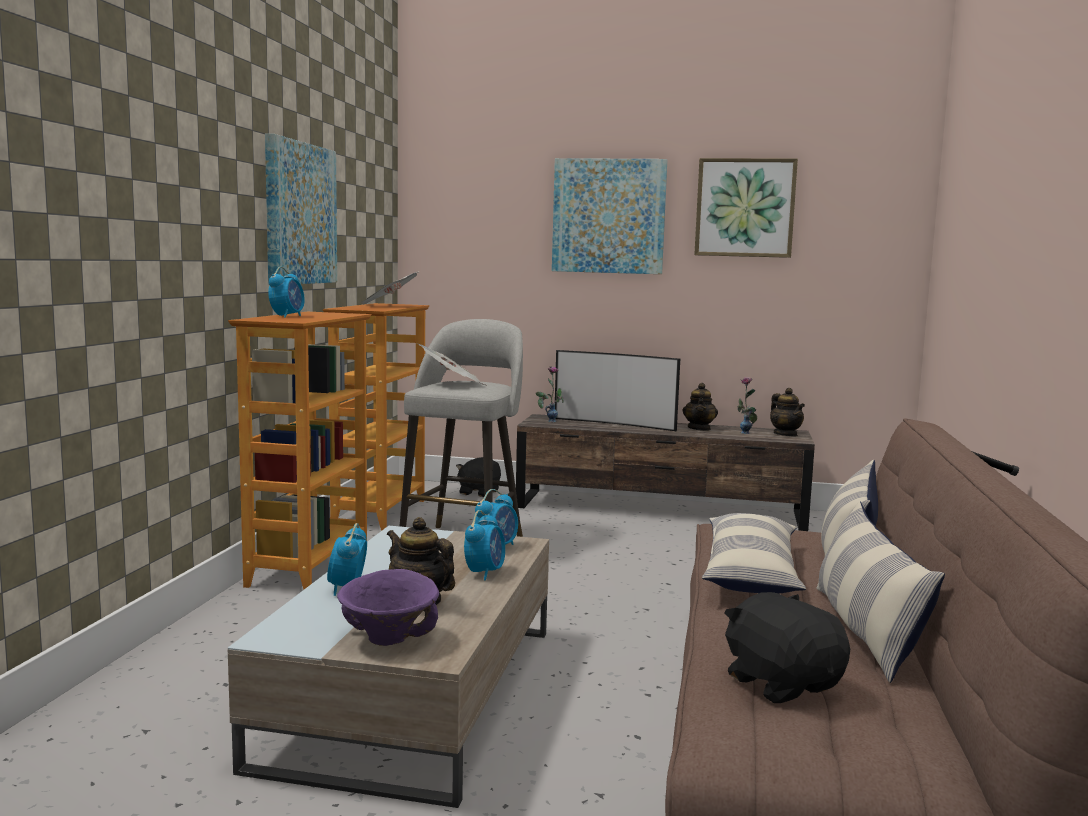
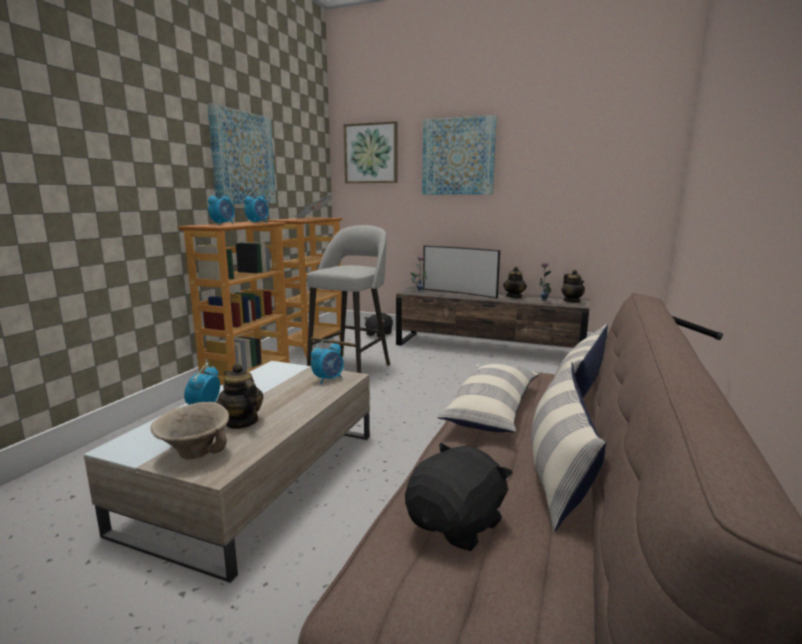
camera: 10 degrees right, 5 degrees up
(387, 640) = (193, 454): purple bowl -> beige bowl
(452, 383) = (339, 267): newspaper -> none
(485, 573) = (305, 400): alarm clock -> alarm clock (258, 222)
(745, 208) = (549, 146): picture -> picture (371, 153)
(782, 683) = (457, 524): black plush toy -> black plush toy turned 60 degrees clockwise

